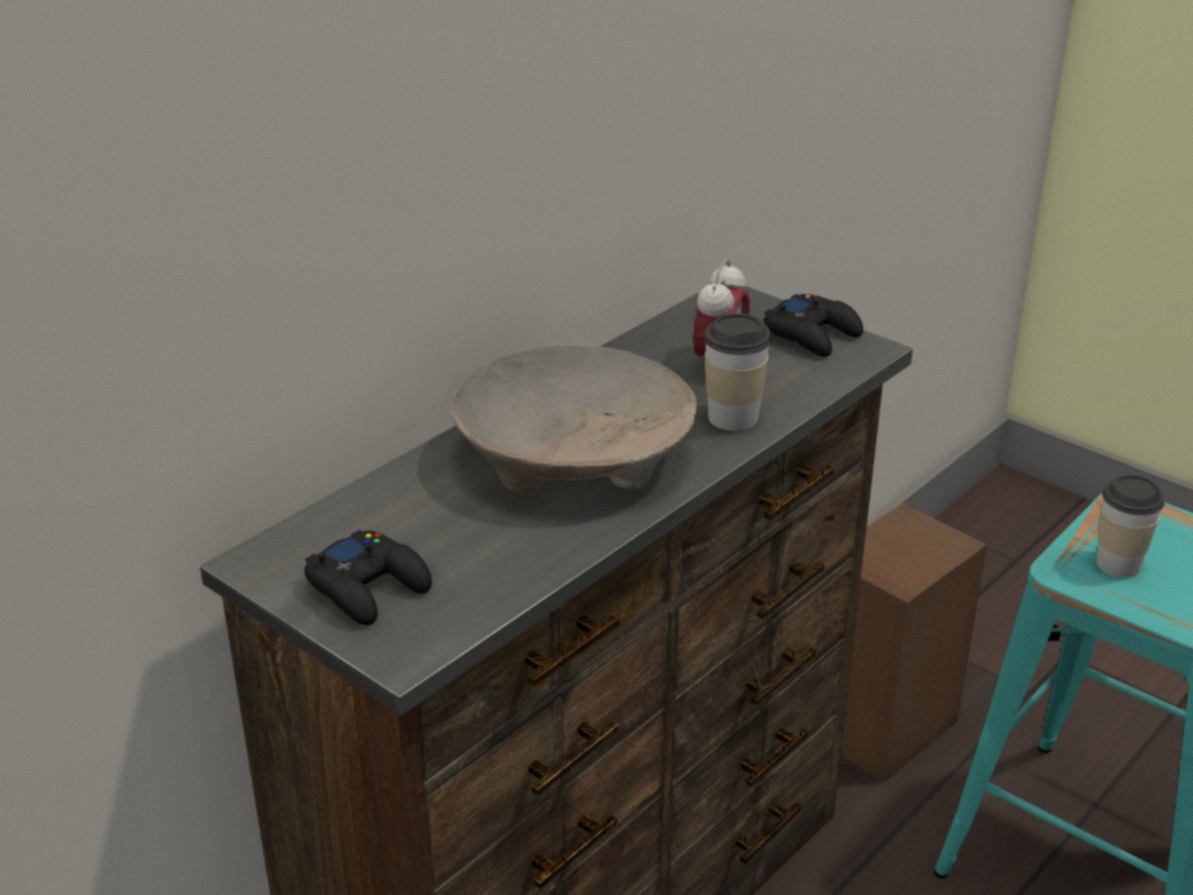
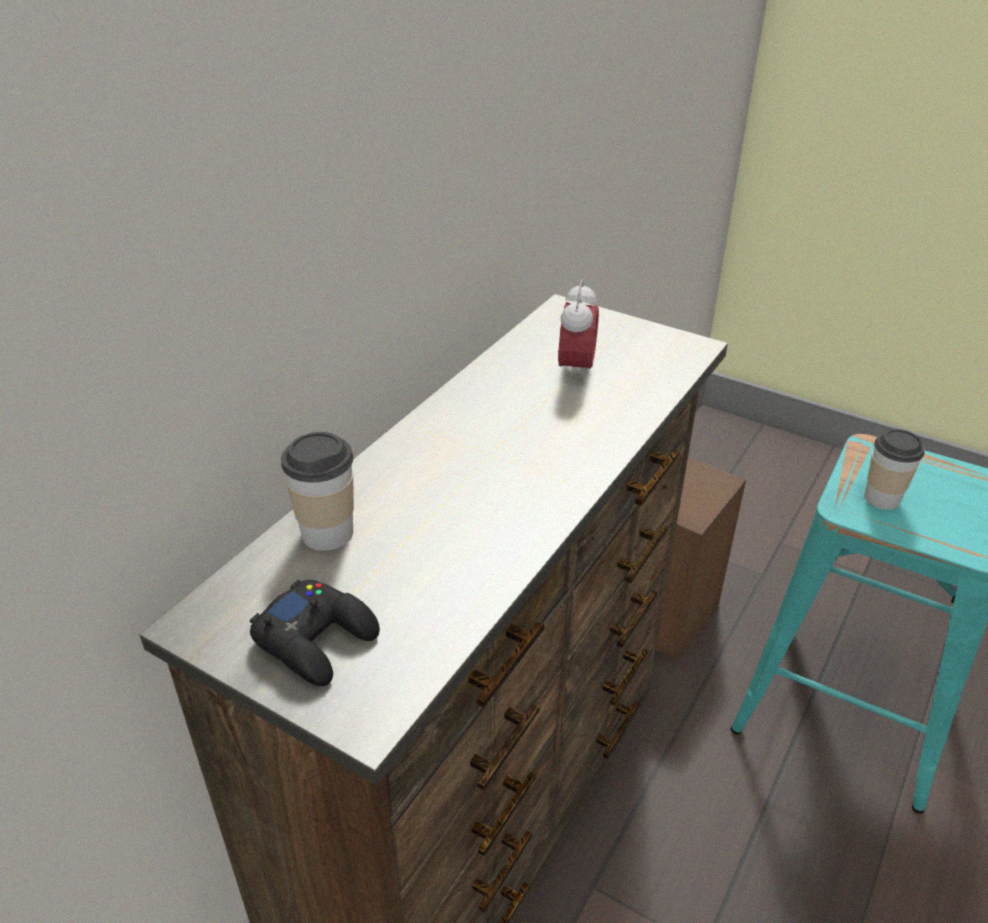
camera: 10 degrees left, 5 degrees up
(572, 454) = (475, 471): beige bowl -> none
(733, 417) = (604, 420): cup -> cup (327, 533)
(813, 334) = (644, 338): black game controller -> none

